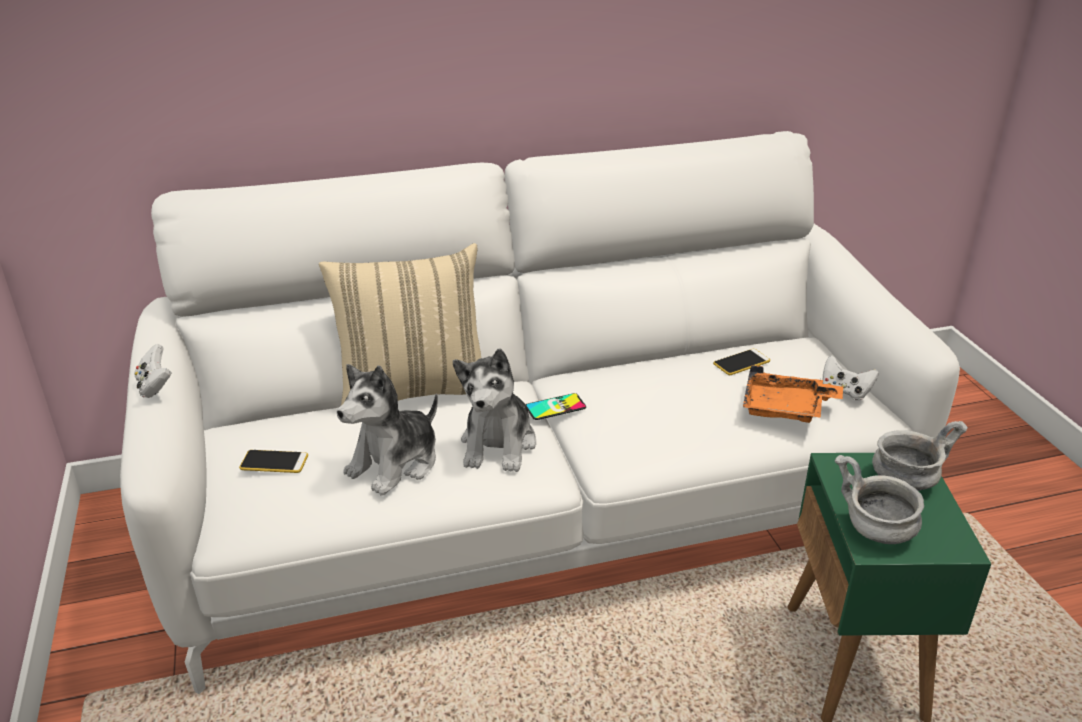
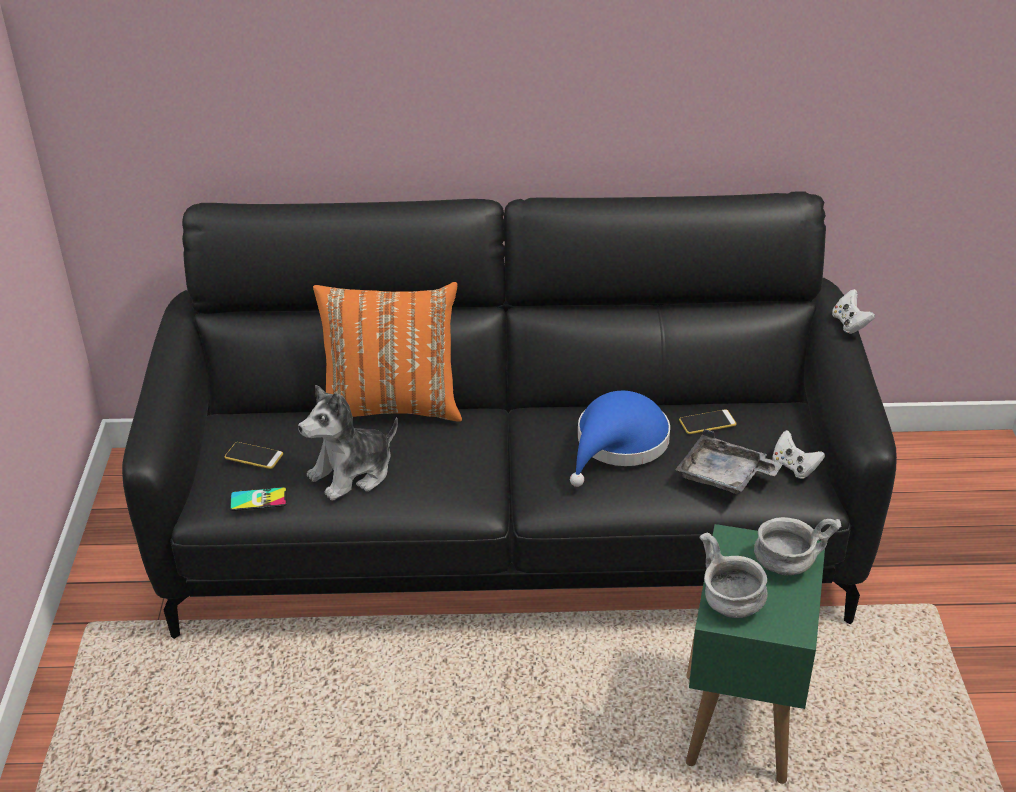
camera: 15 degrees right, 5 degrees up
(155, 386) = (165, 378): white game controller -> white game controller (849, 324)
(413, 391) = (392, 406): beige pillow -> orange pillow
(498, 444) = (448, 469): plush toy -> none
(542, 514) = (511, 534): white sofa -> black sofa
(555, 407) = (514, 441): phone -> phone (258, 499)
(666, 394) = (618, 445): none -> blue hat
(786, 408) = (724, 476): orange tray -> grey tray

